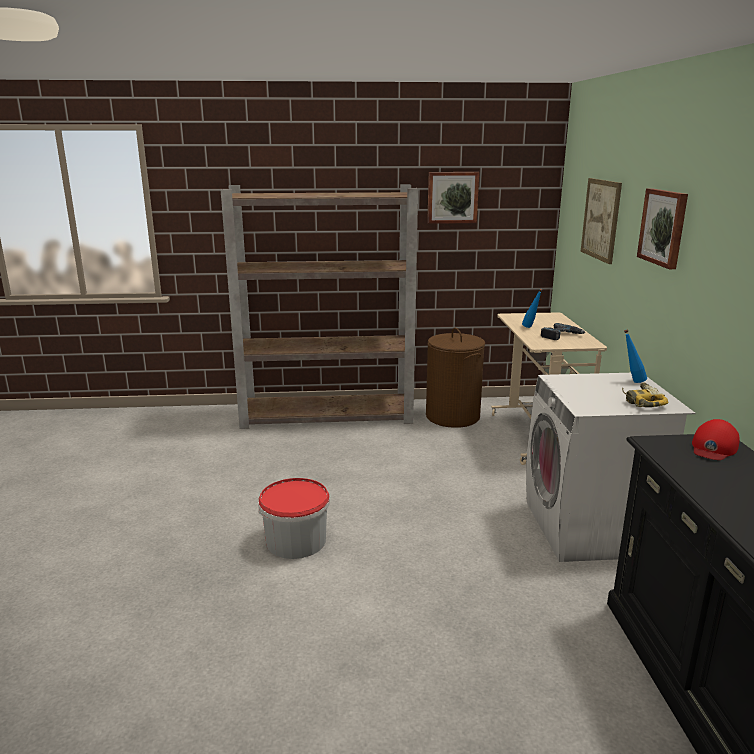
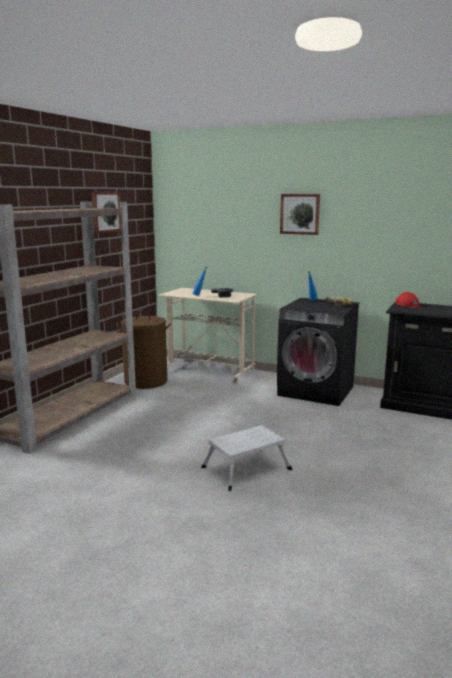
camera: 60 degrees left, 5 degrees down
(296, 541) = (247, 468): bucket -> white step ladder
(591, 529) = (317, 390): white washing machine -> black washing machine
(601, 219) = (222, 218): picture -> none

